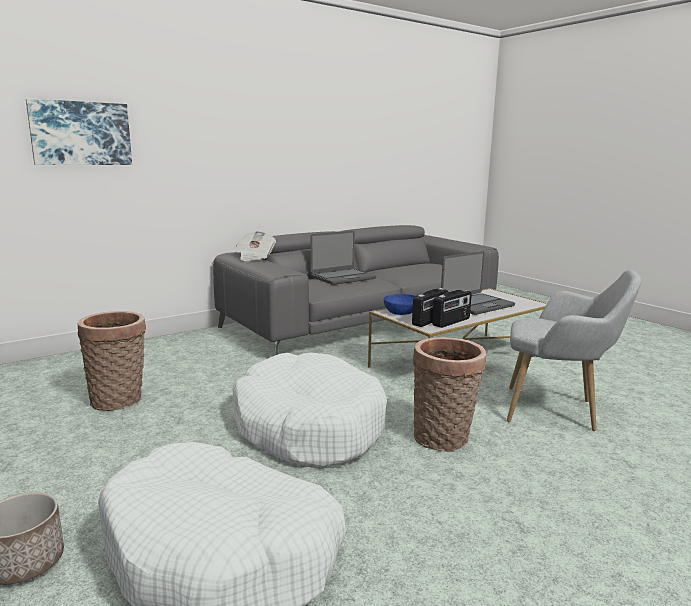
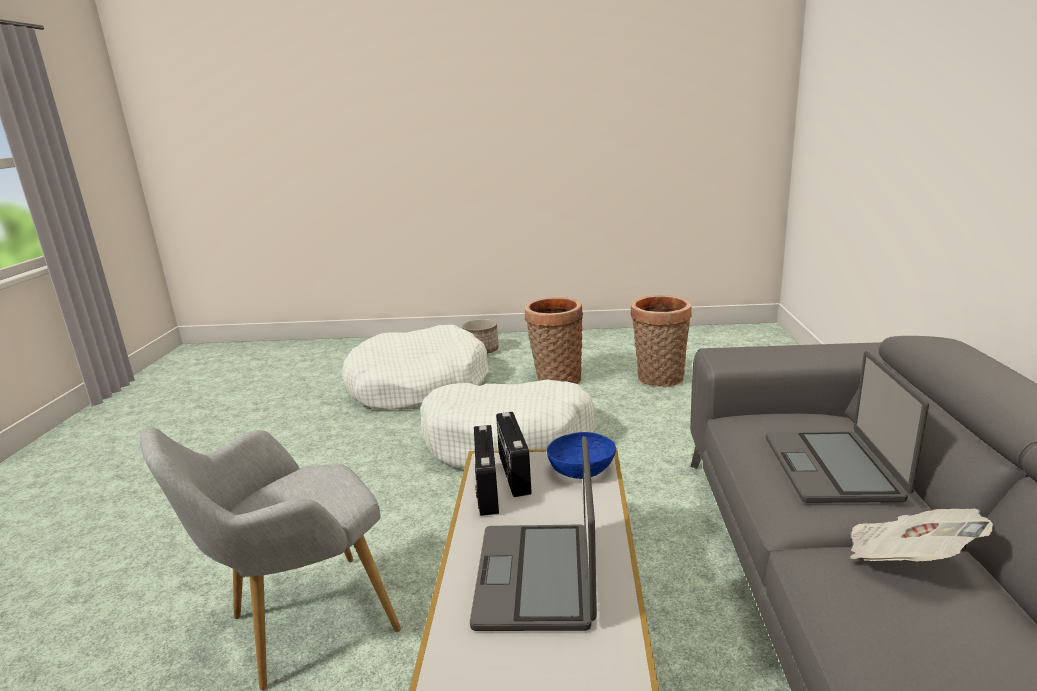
camera: 130 degrees right, 5 degrees up
(81, 133) = (871, 113): picture -> none
(255, 257) = (858, 352): newspaper -> newspaper (906, 560)
(444, 439) = (392, 499): basket -> basket (556, 379)

